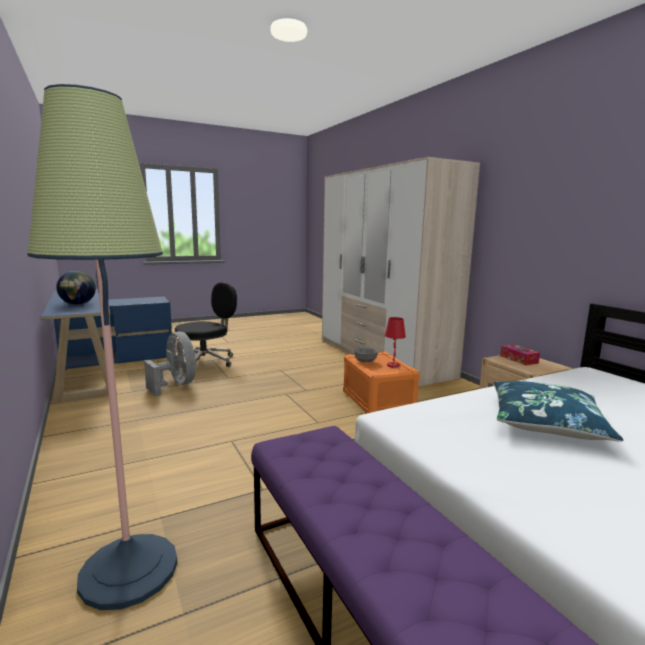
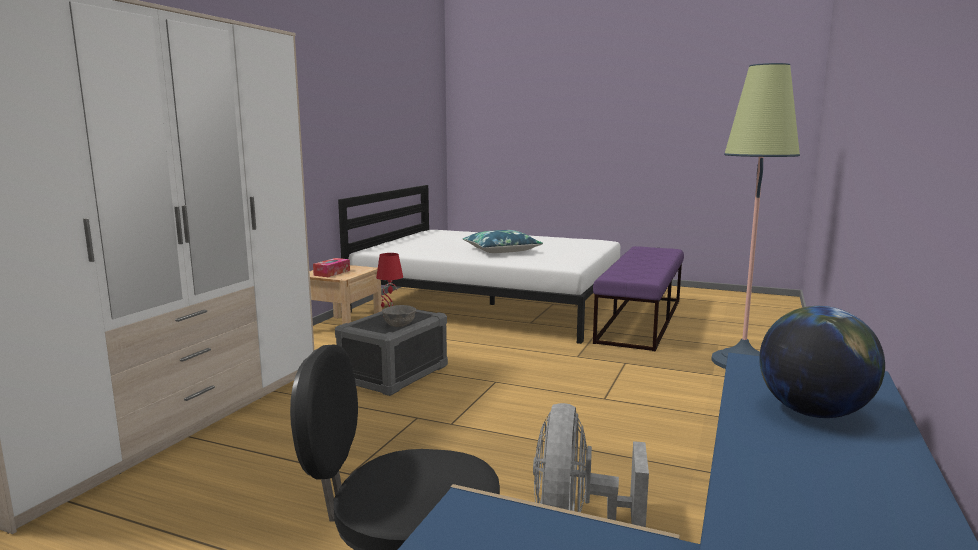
camera: 130 degrees left, 0 degrees up
(377, 402) = (394, 374): orange storage box -> grey storage box

